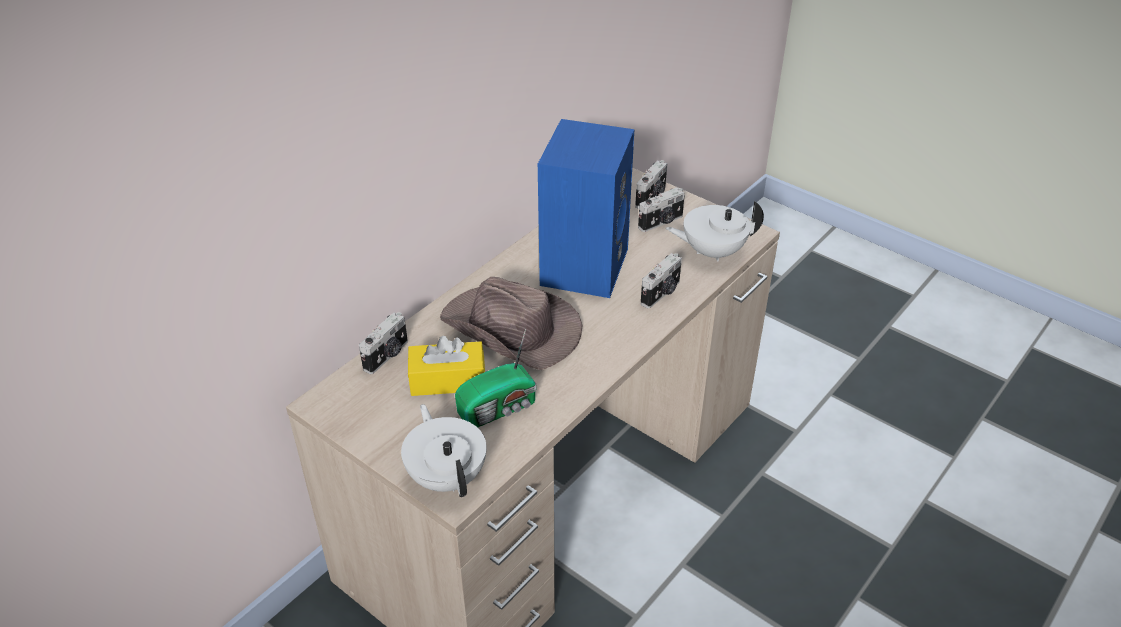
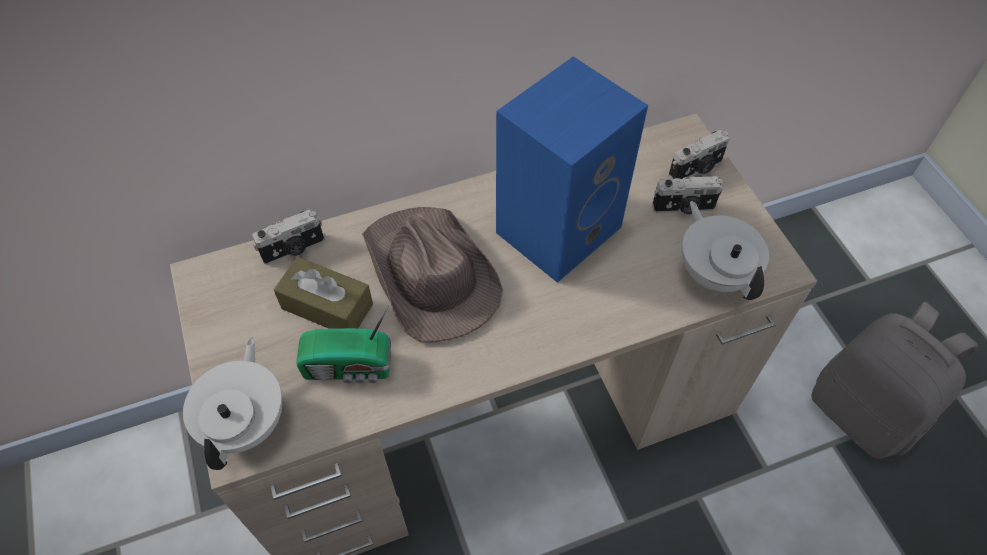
camera: 30 degrees right, 15 degrees up
(447, 380) = (327, 306): yellow tissue box -> brown tissue box
(661, 293) = (618, 303): camera -> none
(712, 251) = (715, 273): white teapot -> white teapot turned 45 degrees clockwise
(836, 364) = (863, 412): none -> grey backpack

